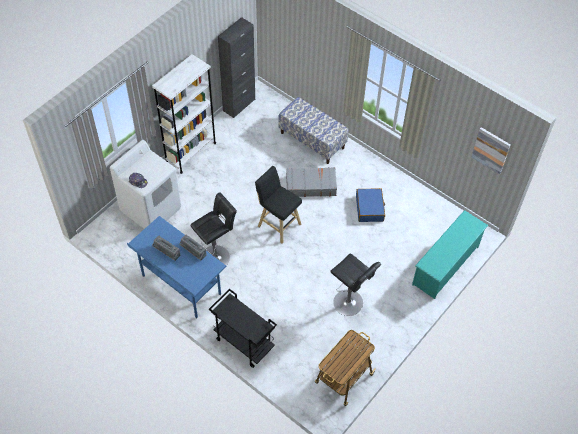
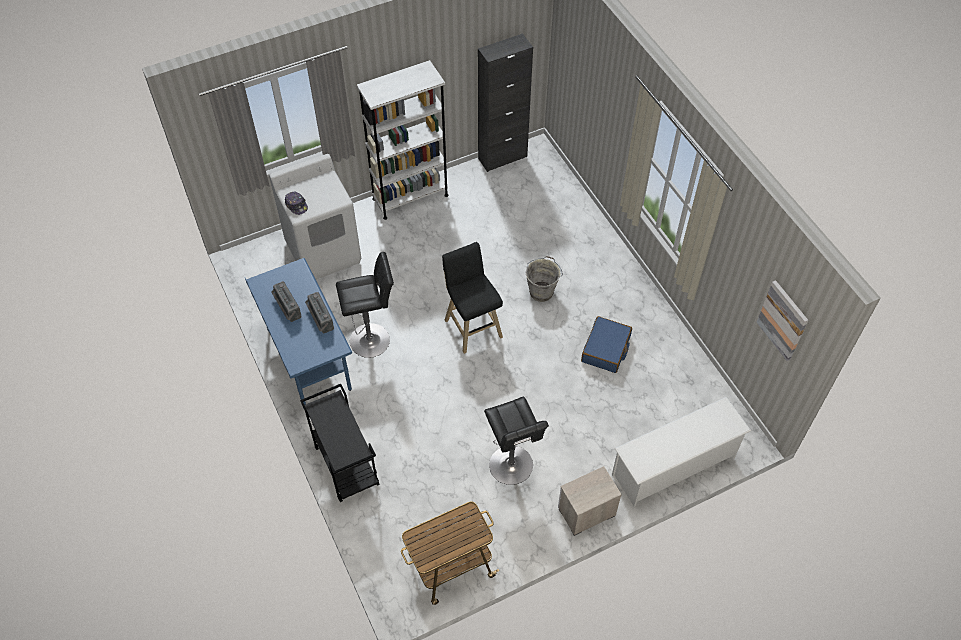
camera: 25 degrees right, 0 degrees up
(310, 185) = (541, 291): grey suitcase -> grey bucket
(312, 140) = (575, 233): bench -> none
(407, 313) = (585, 512): none -> nightstand
(446, 265) = (674, 466): turquoise shoe rack -> white shoe rack

